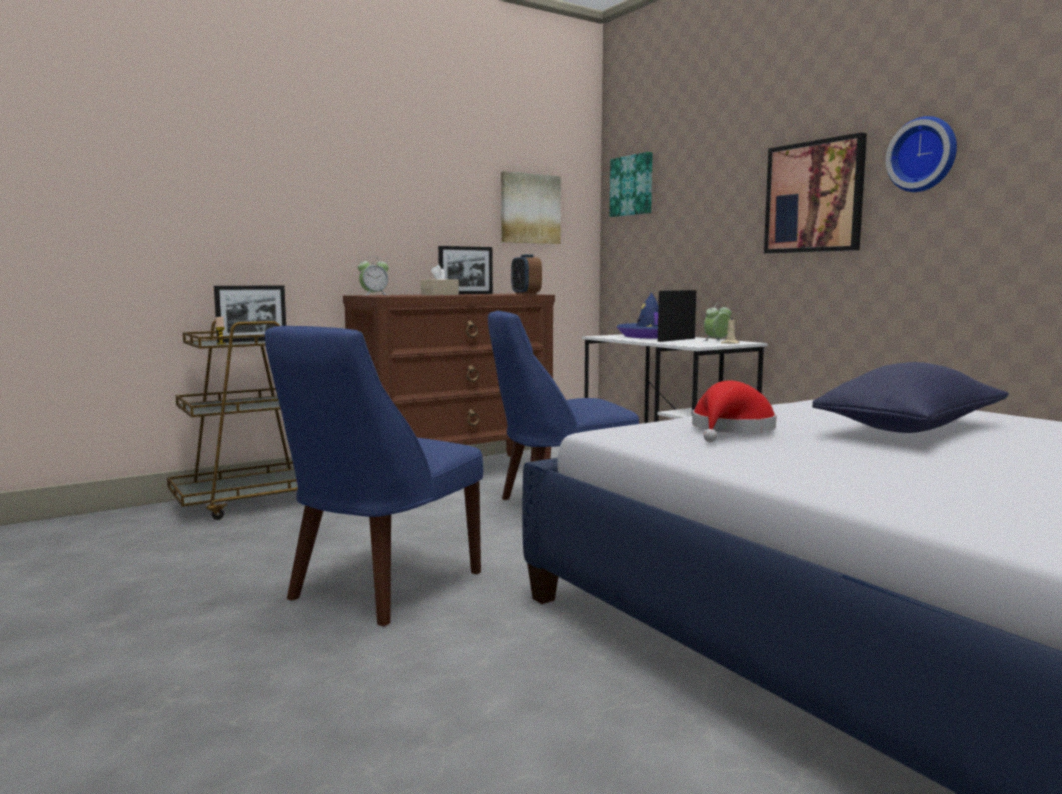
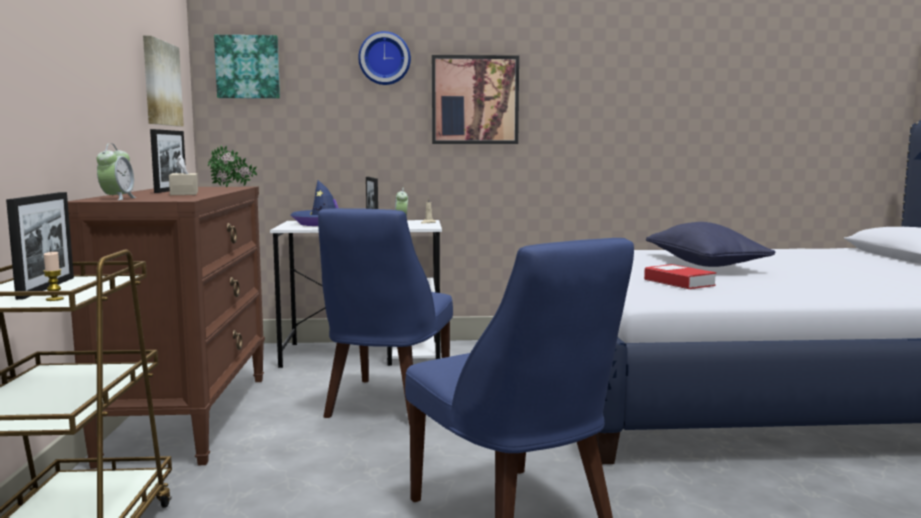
camera: 60 degrees left, 0 degrees up
(526, 294) = (232, 187): alarm clock -> potted plant
(731, 430) = (679, 282): red hat -> book
(924, 155) = (563, 79): wall clock -> wall clock (384, 58)

